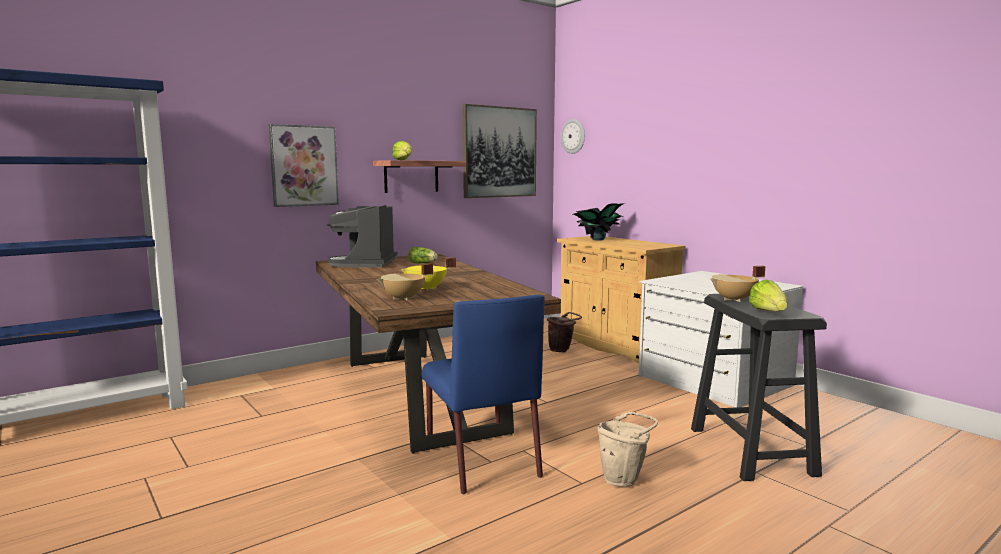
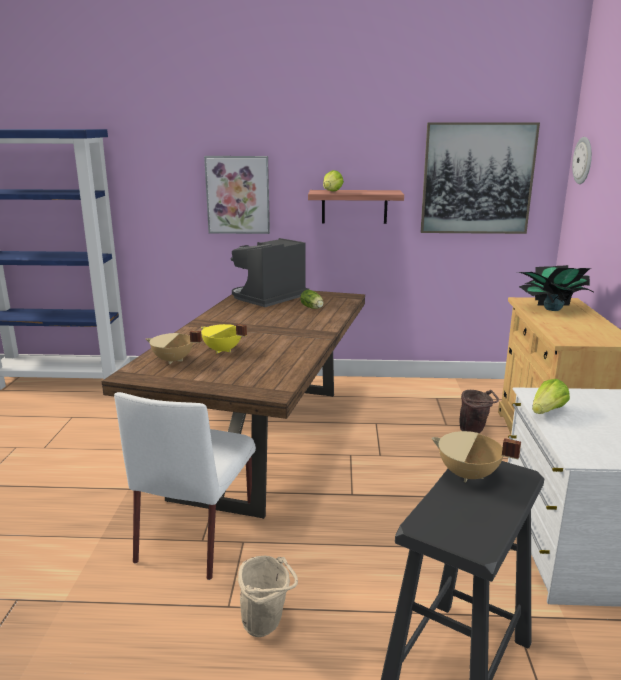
camera: 40 degrees right, 10 degrees up
(481, 460) = (197, 535): blue chair -> white chair
(768, 312) = (441, 519): lettuce -> lettuce (547, 411)

